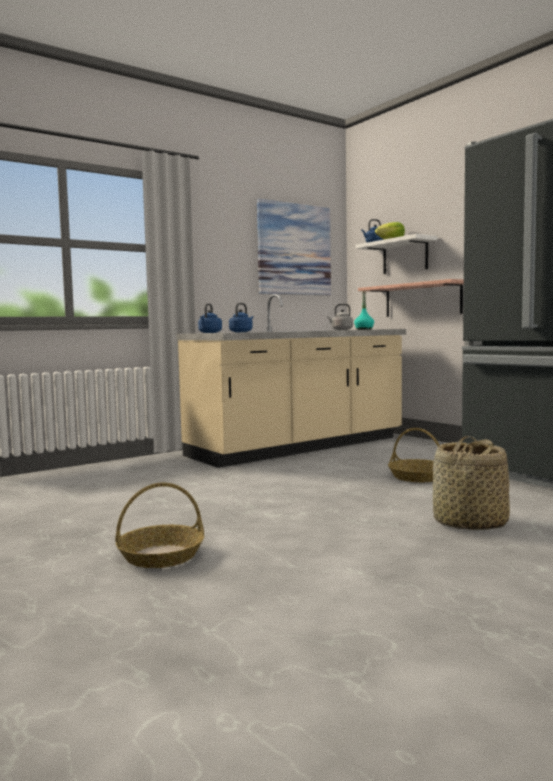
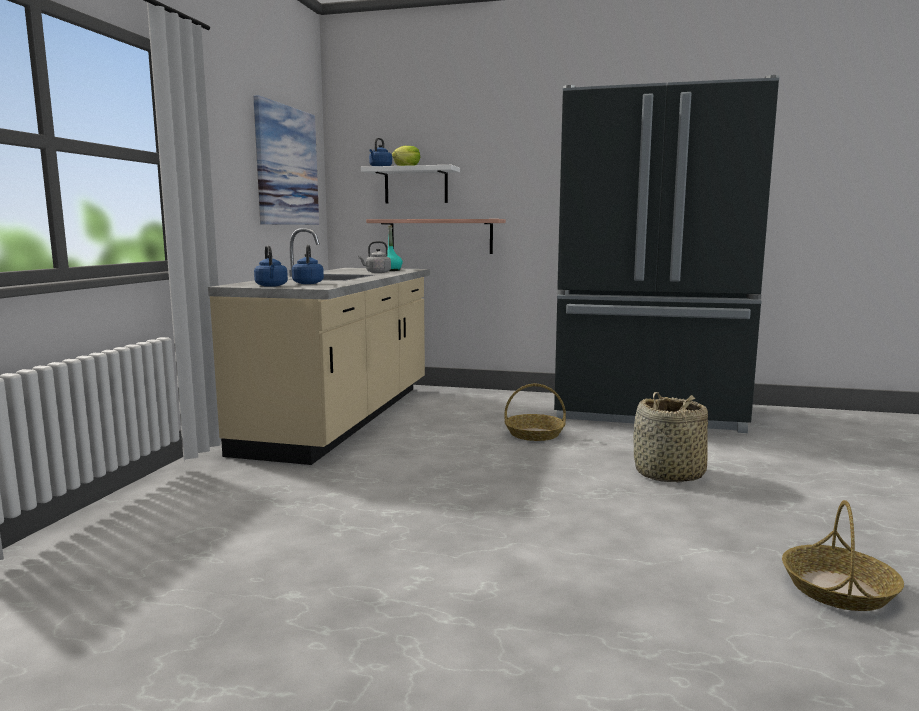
camera: 40 degrees left, 5 degrees up
(160, 556) = (520, 599): basket -> basket (838, 590)

